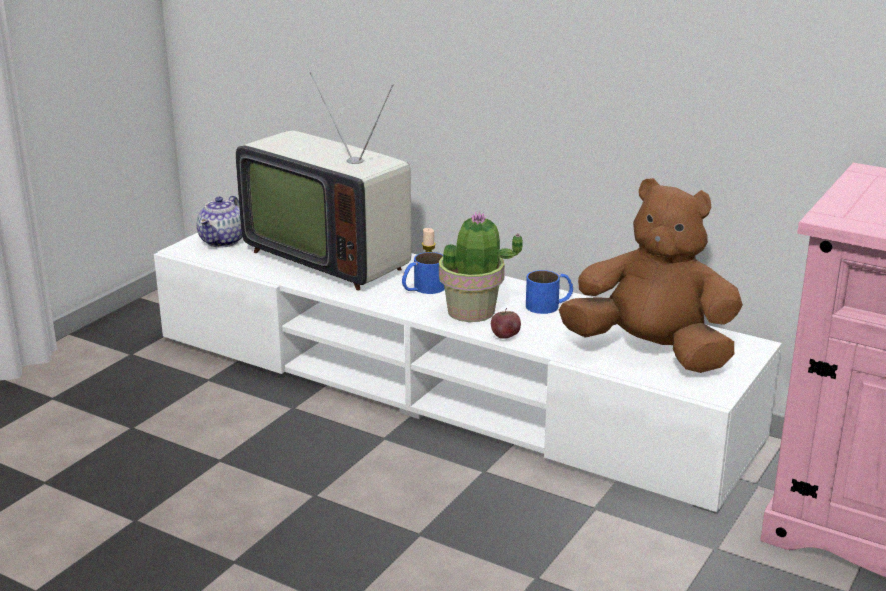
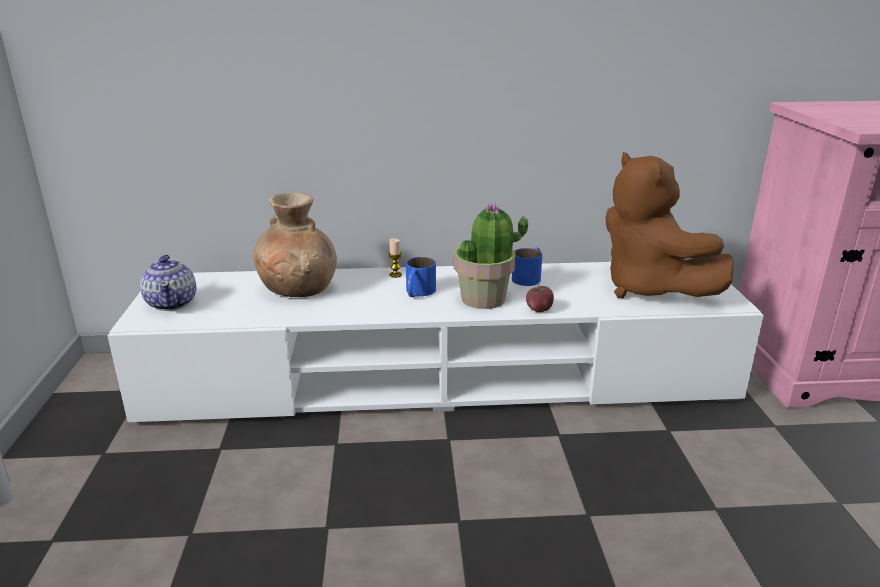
camera: 35 degrees left, 0 degrees up
(330, 257) = (299, 289): television -> brown vase
(651, 352) = (649, 289): brown plush toy -> brown plush toy turned 105 degrees counterclockwise

